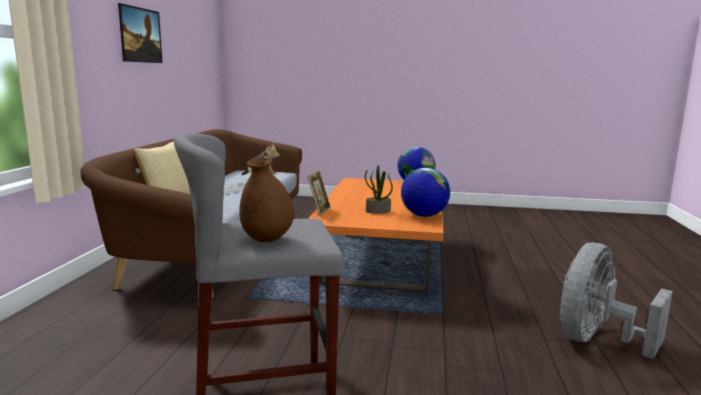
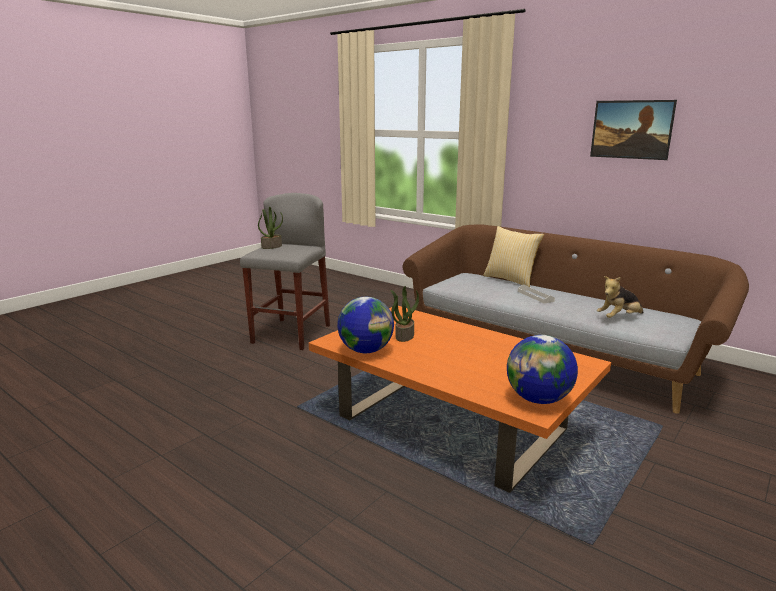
camera: 120 degrees right, 5 degrees up
(267, 240) = (271, 246): brown vase -> potted plant
(319, 211) = (429, 315): picture frame -> none
(596, 340) = (164, 459): grey fan -> none

